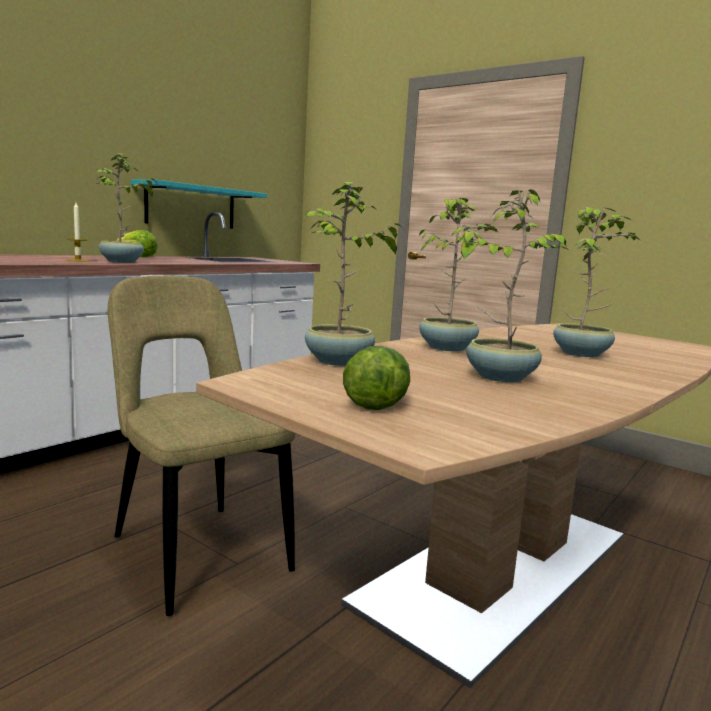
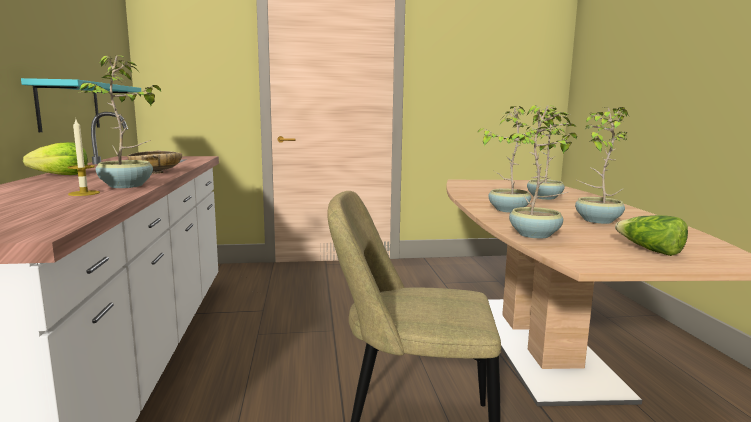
camera: 45 degrees left, 0 degrees up
(192, 262) = (156, 173): none -> beige bowl

